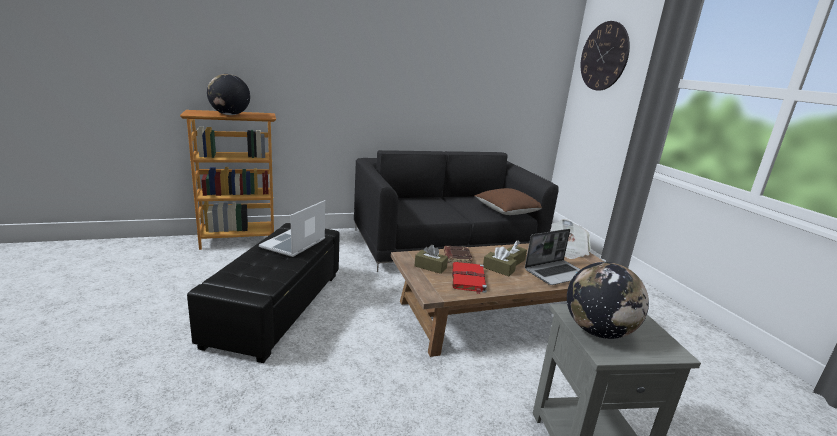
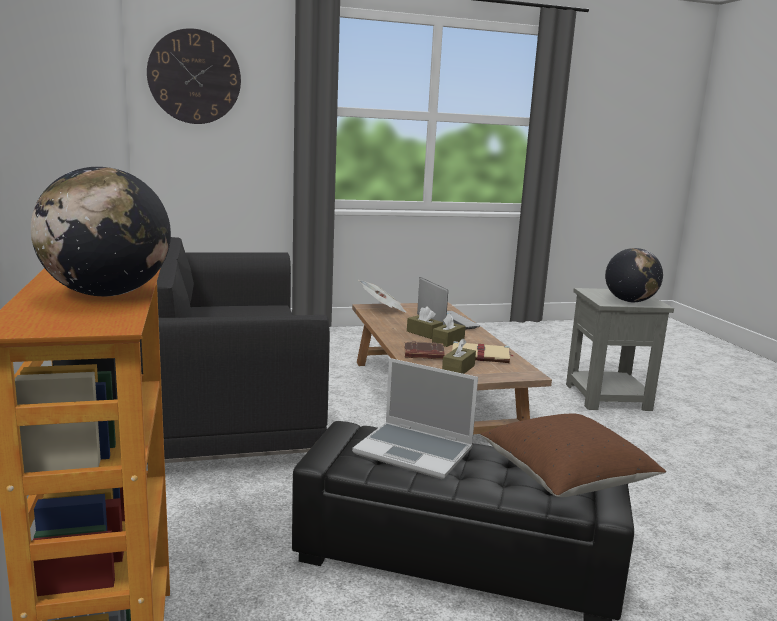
camera: 85 degrees left, 5 degrees down
(468, 279) = (481, 355): red book -> beige book
(507, 212) = (263, 311): brown pillow -> brown pillow (565, 478)

